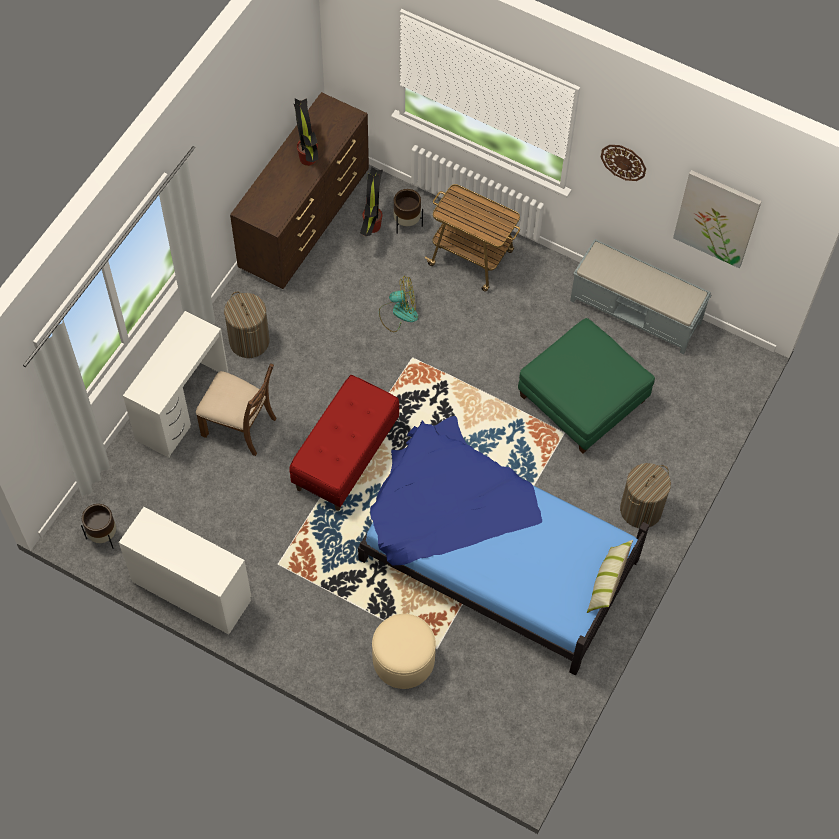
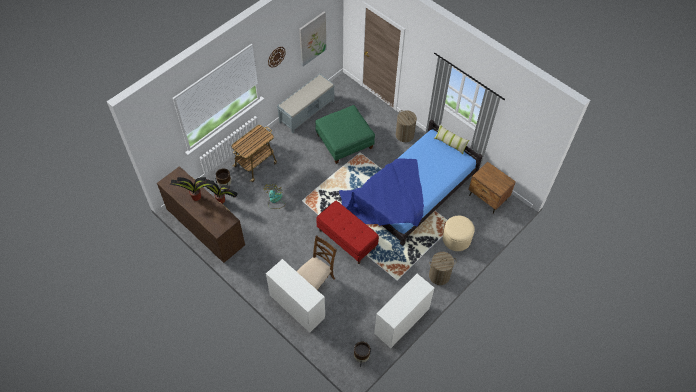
camera: 75 degrees left, 5 degrees down
(249, 341) = (268, 268): laundry basket -> laundry basket (439, 275)
(526, 708) = (487, 198): none -> brown nightstand

